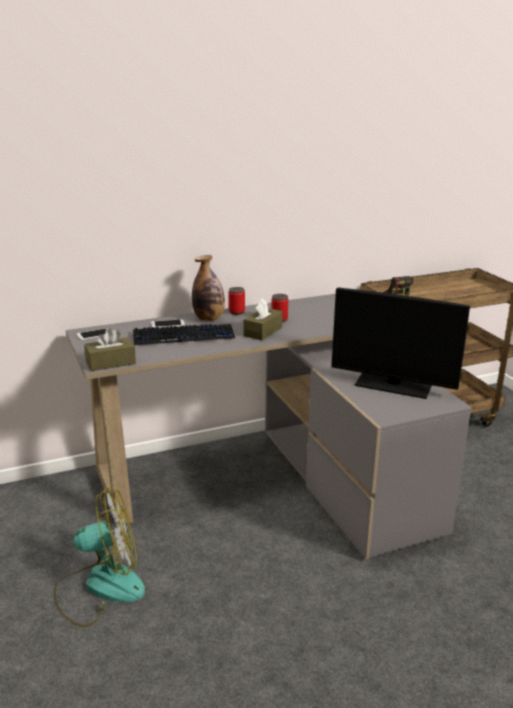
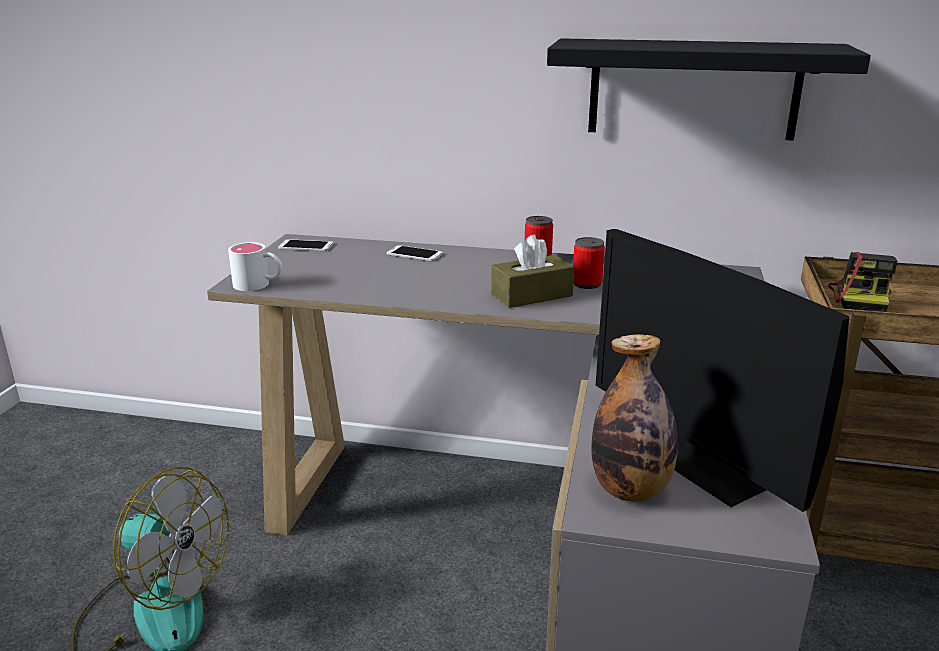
camera: 35 degrees right, 0 degrees up
(110, 363) = (259, 285): brown tissue box -> white mug
(183, 336) = (407, 274): keyboard -> none
(209, 318) = (483, 259): bottle -> bottle (630, 490)
(301, 205) = (693, 89): none -> black shelf

